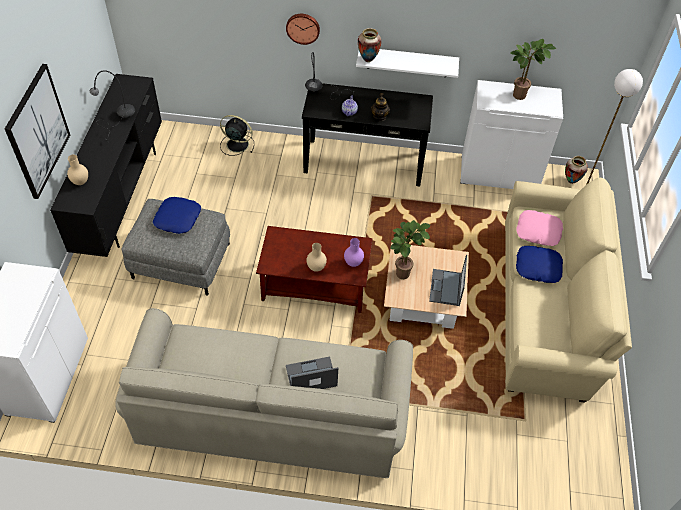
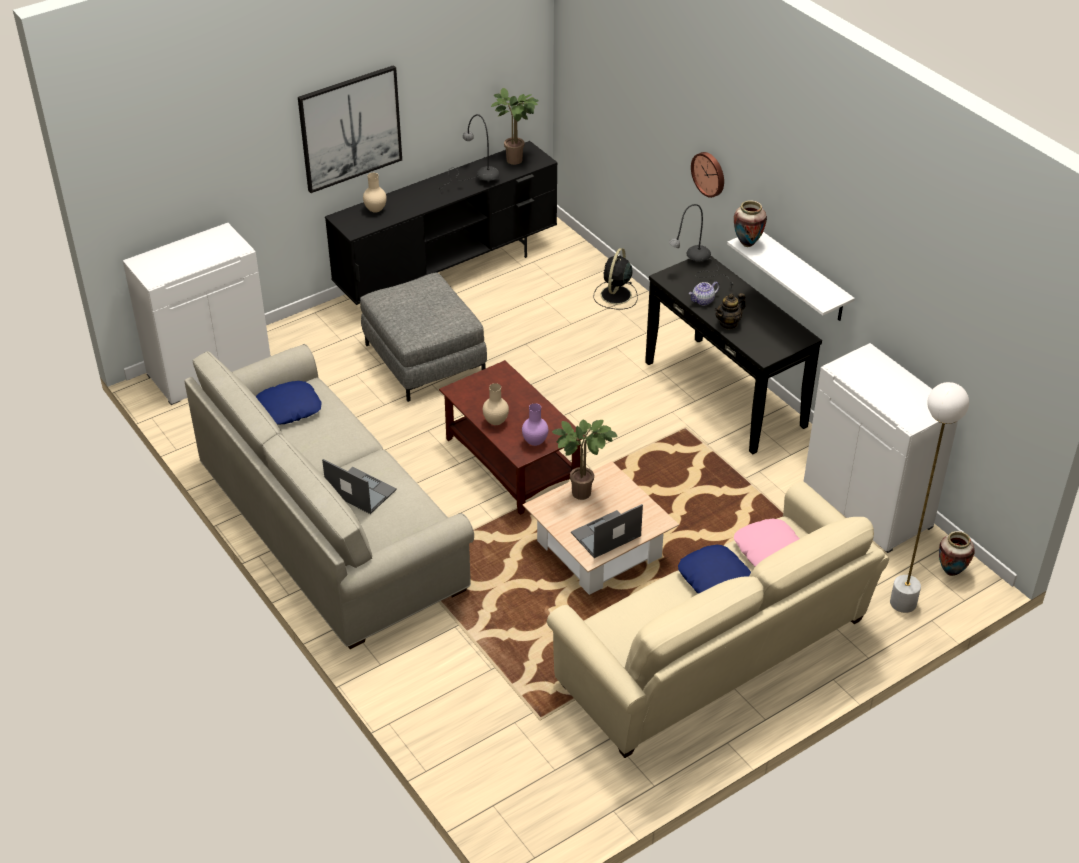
camera: 50 degrees right, 10 degrees down
(177, 218) = (434, 301): blue pillow -> blue pillow (288, 408)
(236, 144) = (615, 296): black fan -> black fan turned 135 degrees counterclockwise
(520, 94) = (898, 385): potted plant -> potted plant (517, 160)

